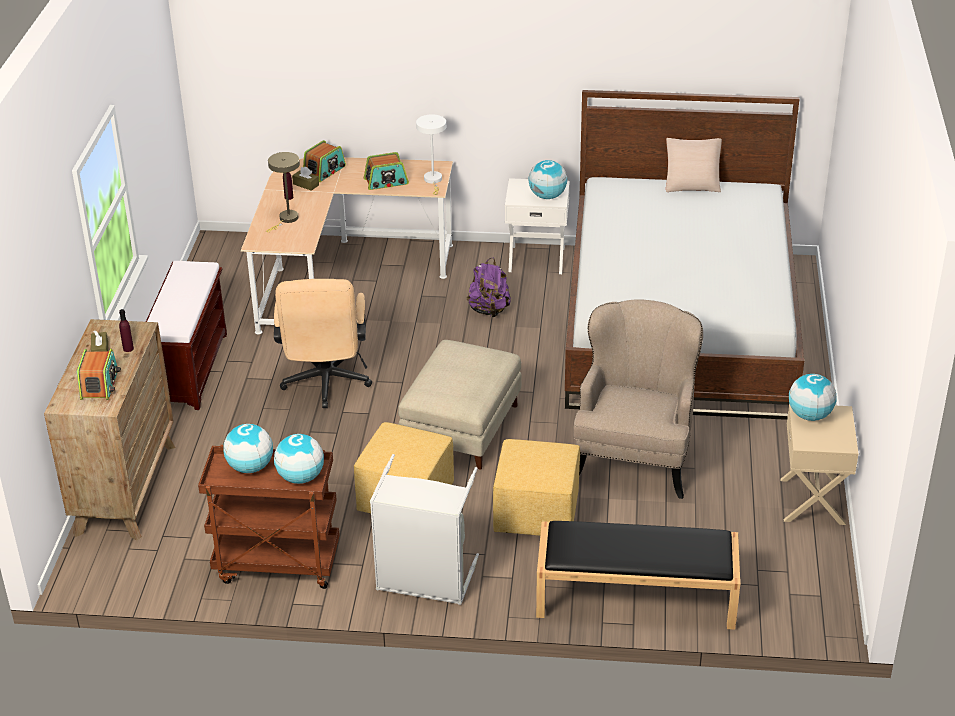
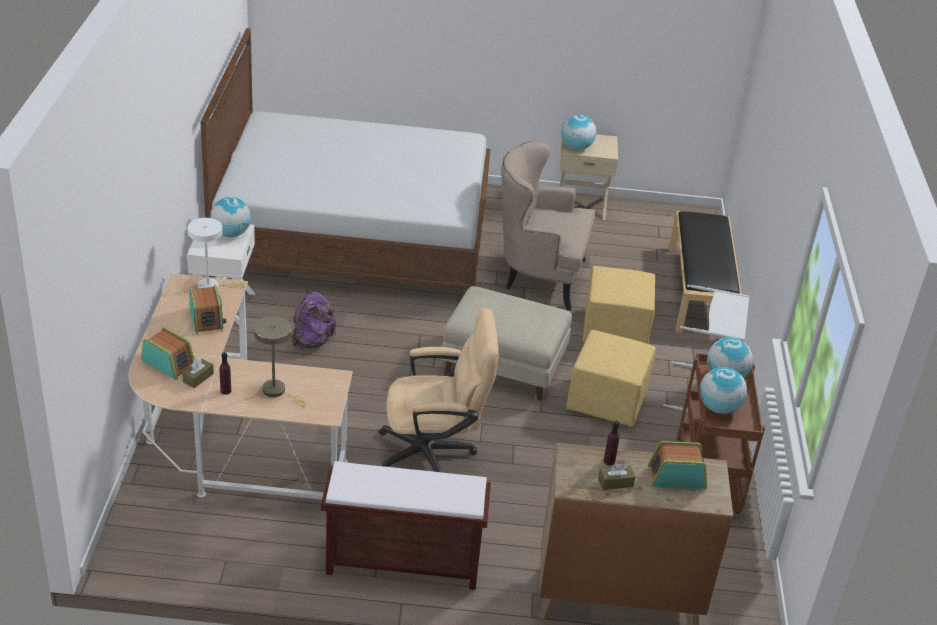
camera: 95 degrees left, 0 degrees up
(692, 184) = (247, 148): beige pillow -> none

